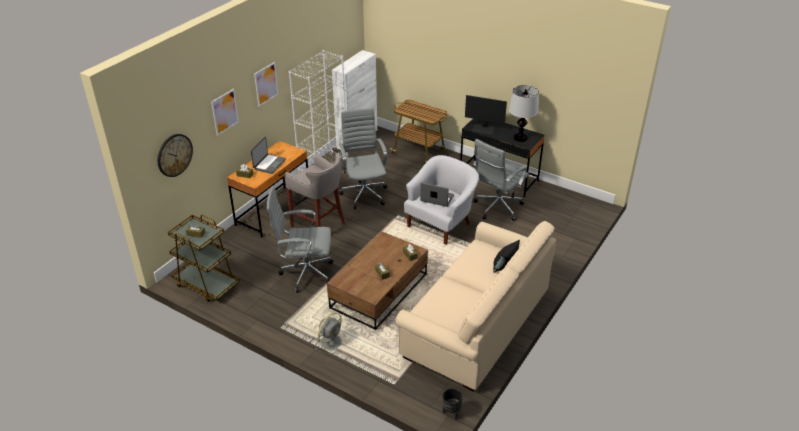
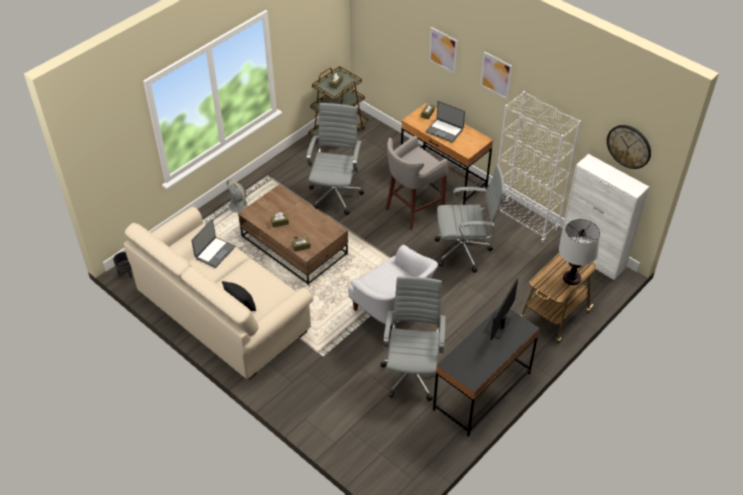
camera: 100 degrees right, 10 degrees up
(174, 155) = (387, 31): wall clock -> wall clock (629, 146)
(436, 199) = (386, 277): laptop -> laptop (214, 252)
(496, 209) = (412, 373): grey office chair -> grey office chair turned 45 degrees clockwise
(520, 137) = (469, 361): table lamp -> table lamp (572, 278)

